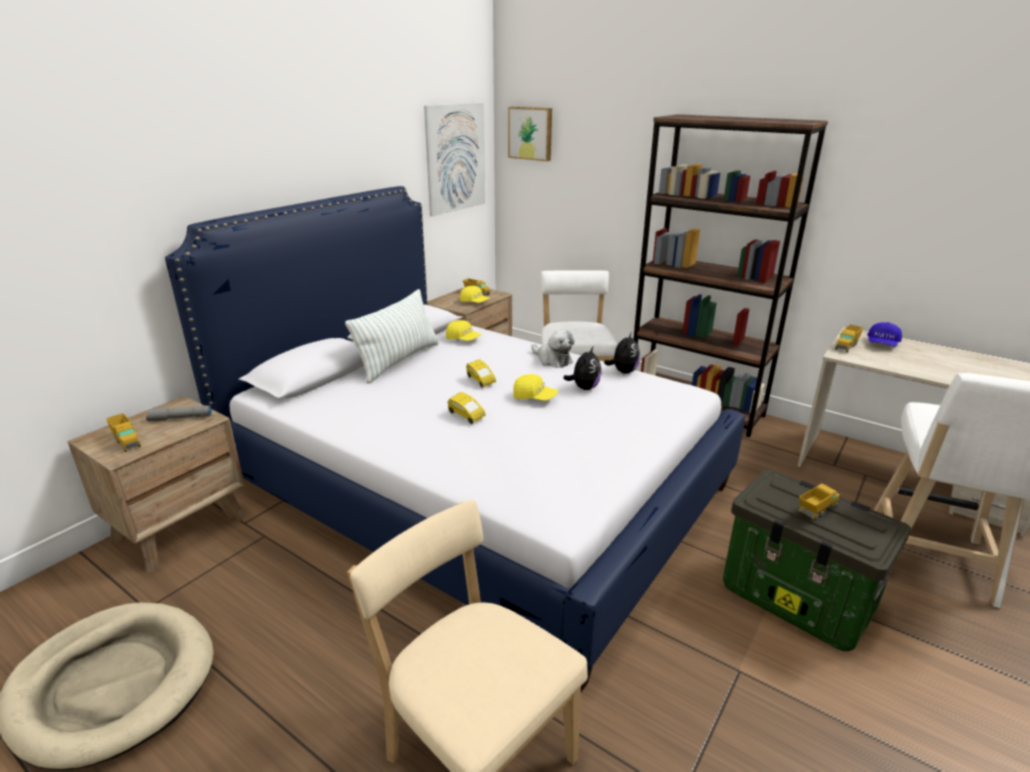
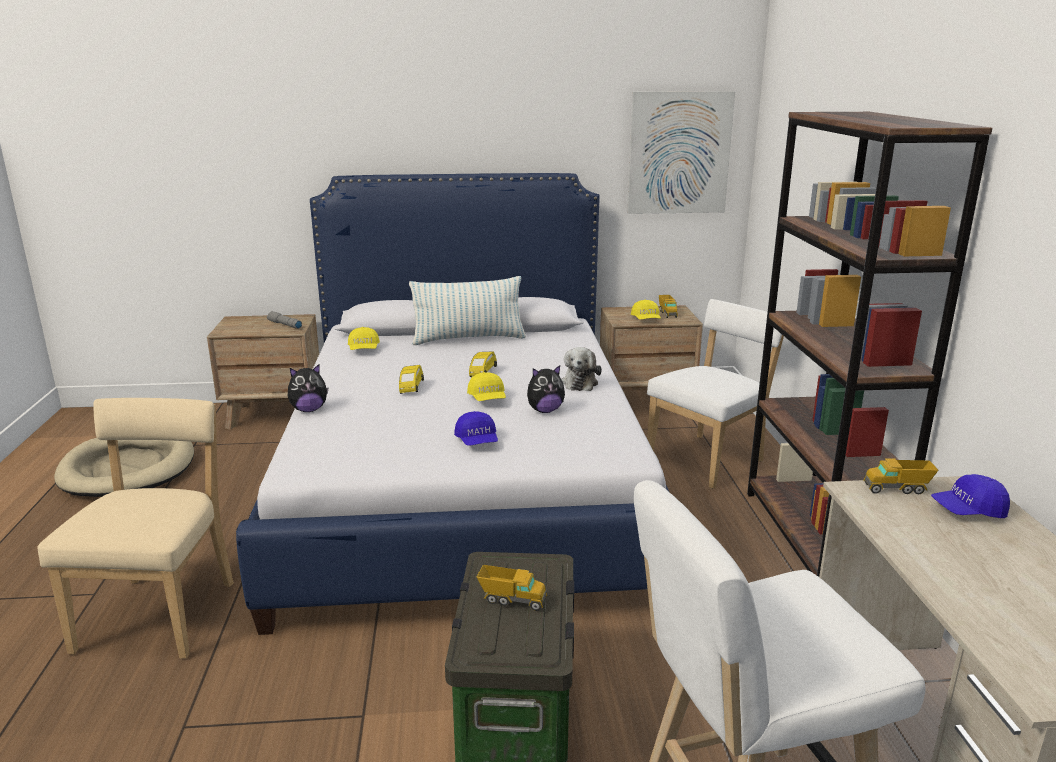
camera: 50 degrees right, 5 degrees down
(127, 441) = (241, 326): toy truck -> none
(463, 339) = (553, 342): yellow cap -> yellow cap (364, 349)
(531, 133) = (775, 131): picture -> none
(607, 428) = (477, 441): none -> blue cap
(623, 371) = (615, 415): plush toy -> plush toy (309, 410)

